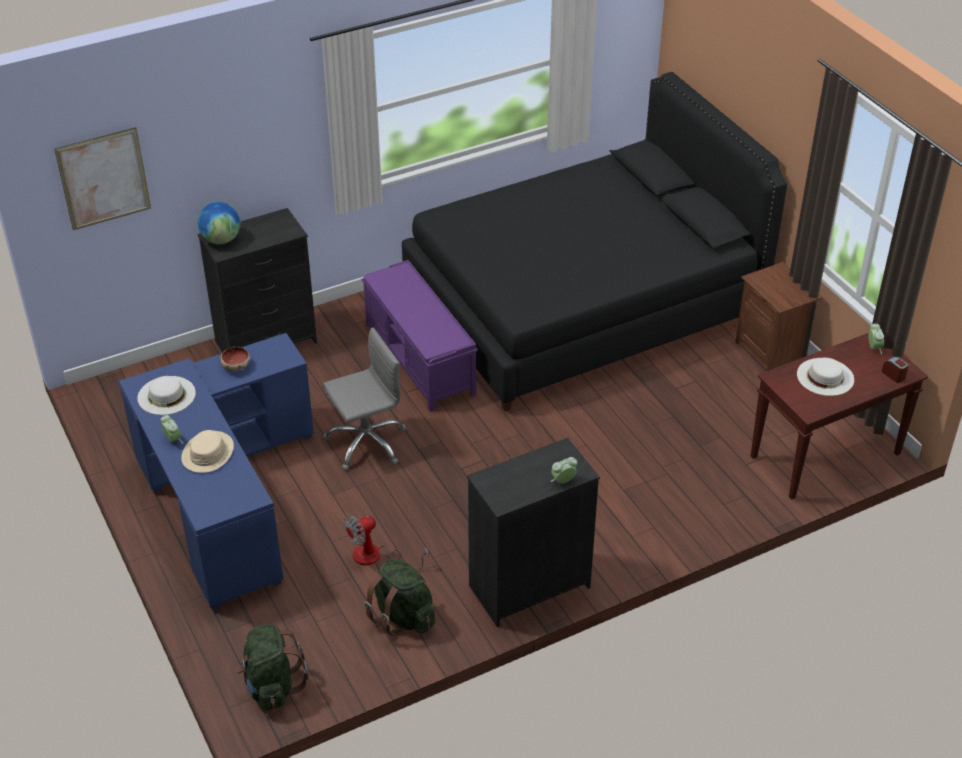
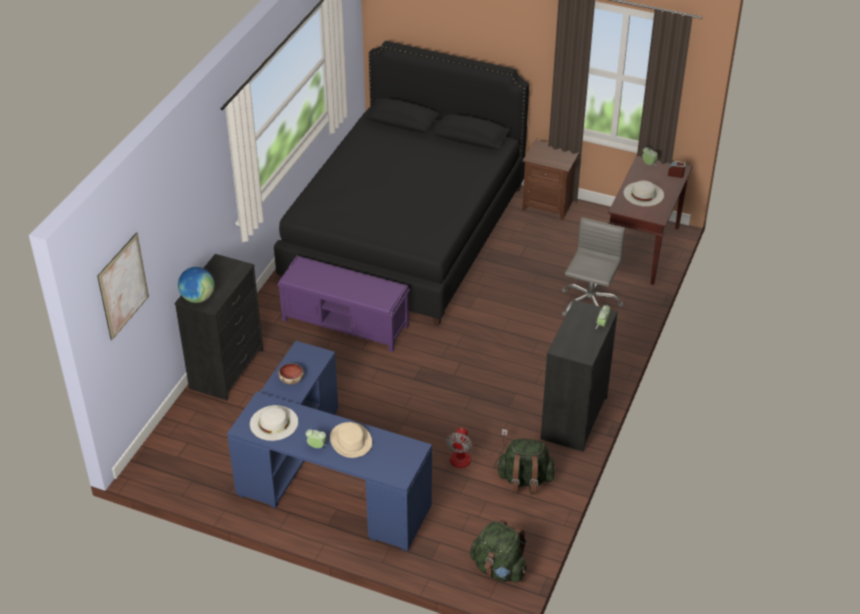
camera: 40 degrees left, 0 degrees up
(366, 442) = (376, 394): grey office chair -> grey office chair (589, 304)

